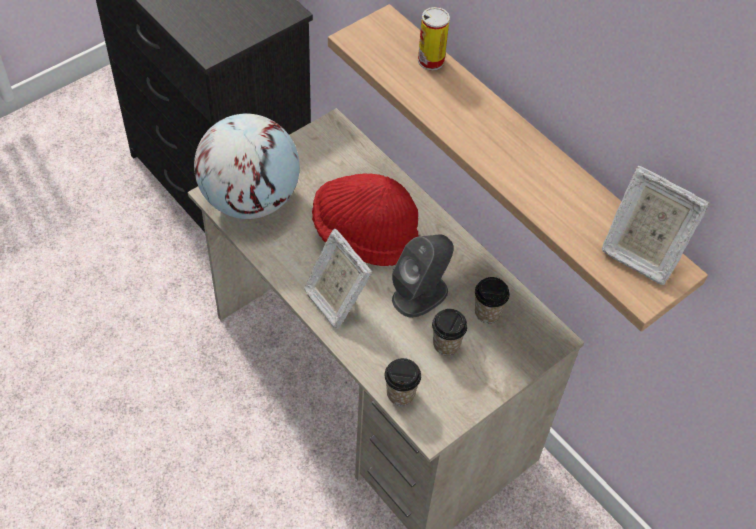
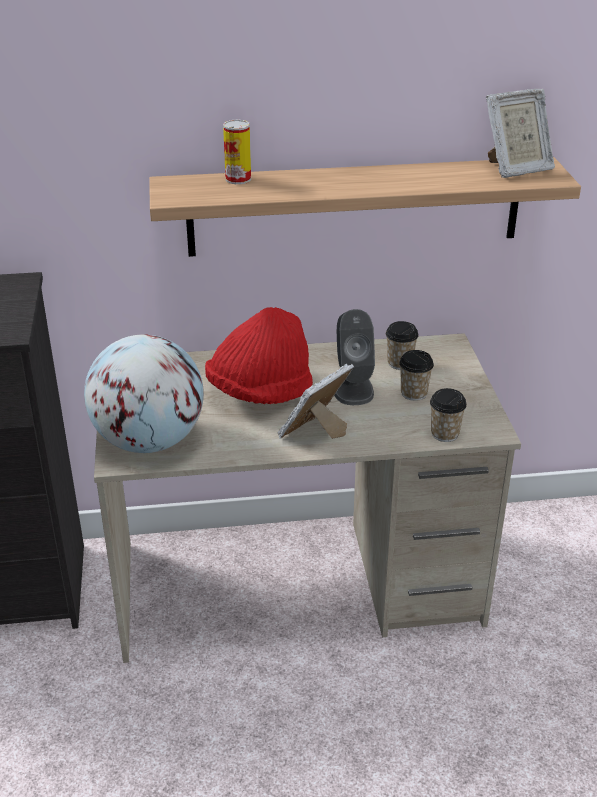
camera: 55 degrees left, 20 degrees down
(335, 299) = (315, 433): picture frame -> picture frame turned 135 degrees clockwise

